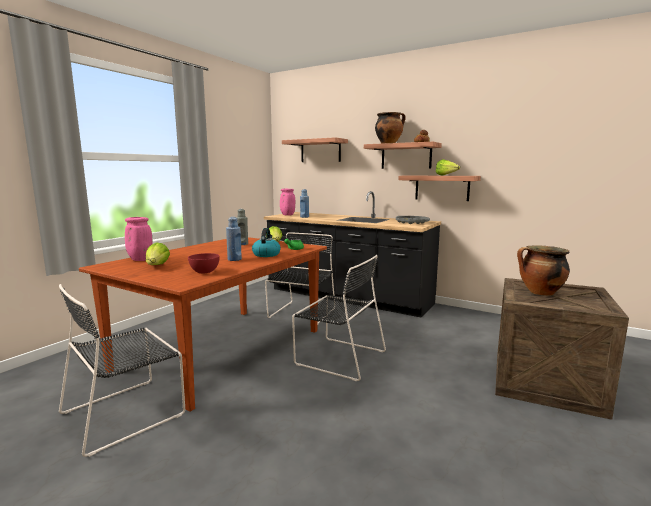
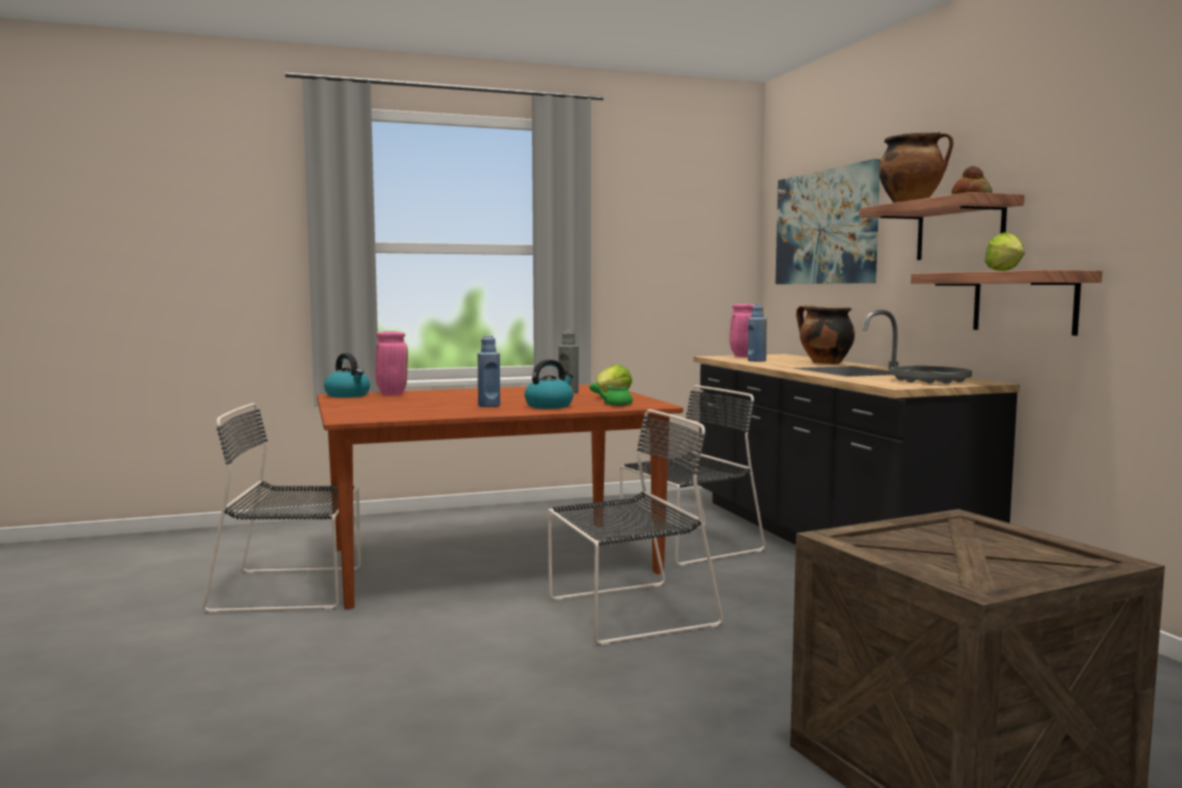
camera: 40 degrees right, 5 degrees down
(110, 265) = (348, 395): none -> kettle
(157, 266) = (385, 401): lettuce -> none
(205, 272) = (408, 412): red bowl -> none
(320, 151) = (826, 227): shelf -> picture
(338, 357) = (626, 613): black chair -> black chair turned 90 degrees counterclockwise
(540, 293) = (940, 539): cooking pot -> cooking pot (824, 363)

